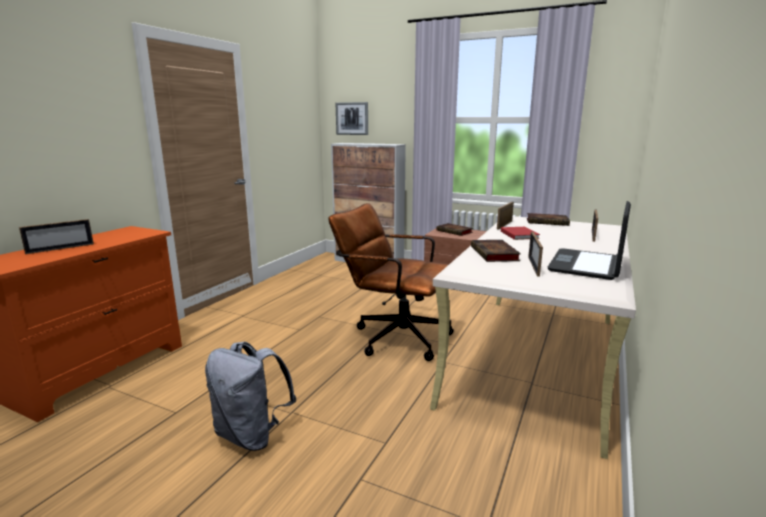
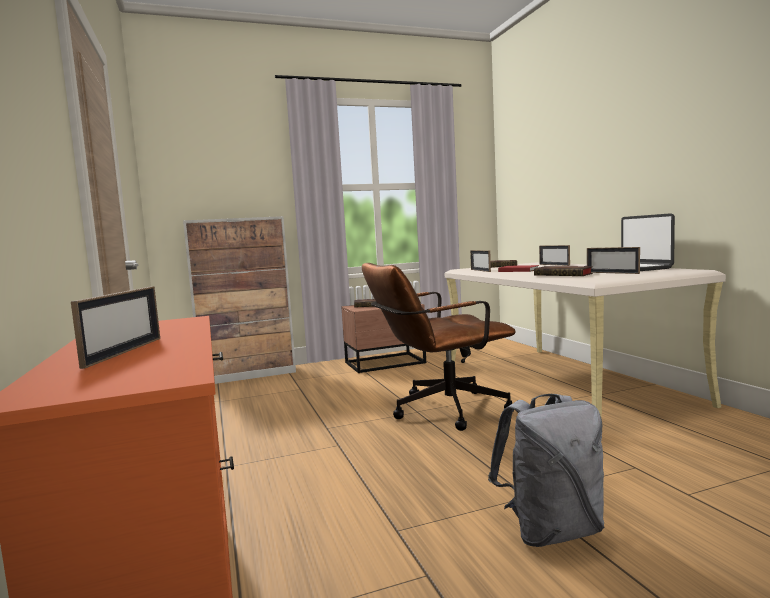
camera: 45 degrees left, 10 degrees down
(352, 118) = (197, 189): picture -> none

